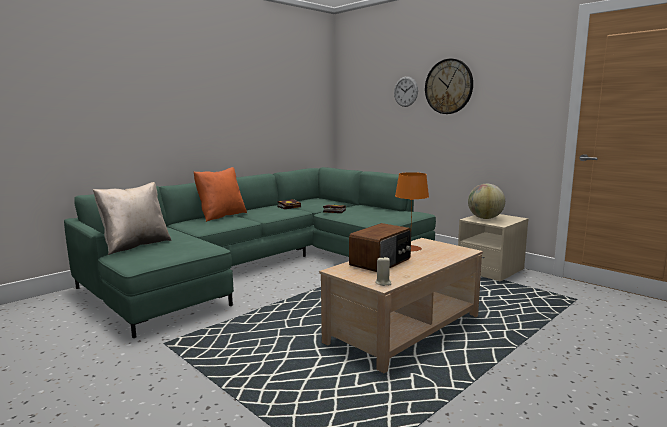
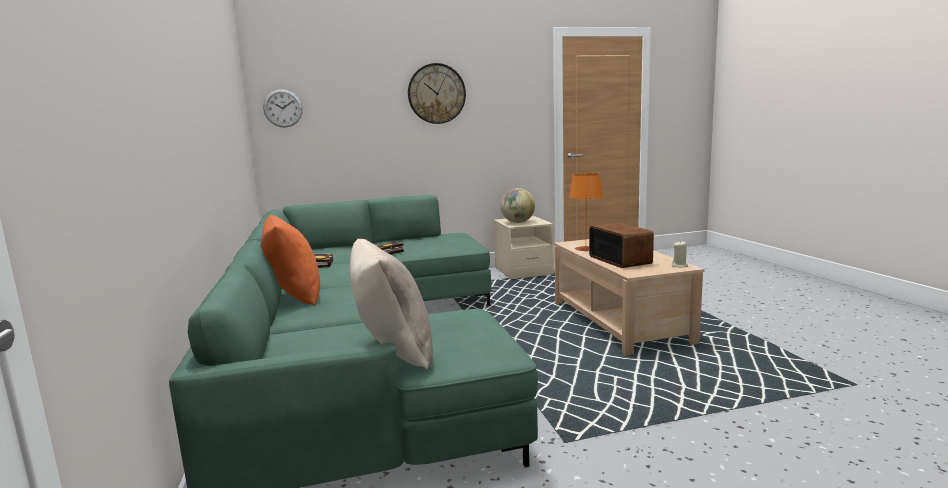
camera: 60 degrees left, 0 degrees up
(405, 91) = (378, 98): wall clock -> wall clock (283, 108)

